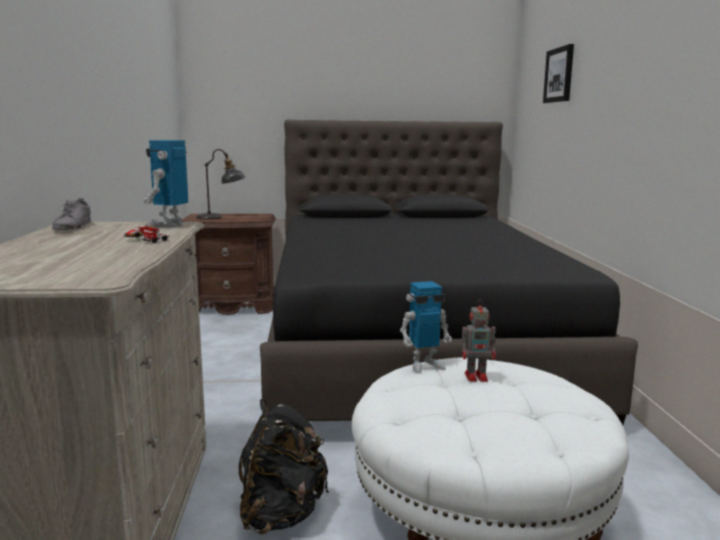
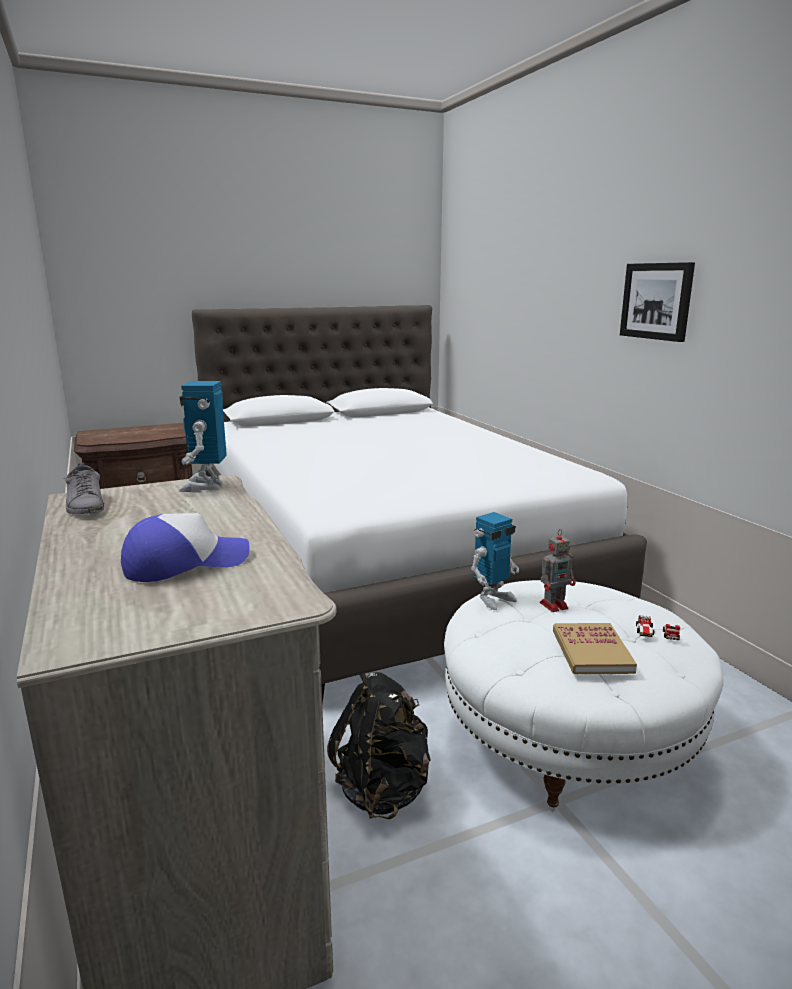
camera: 20 degrees left, 5 degrees up
(73, 257) = (185, 563): none -> cap
(147, 240) = (224, 517): toy car -> toy car (657, 634)
(221, 217) = (124, 433): grey table lamp -> none
(411, 347) = (385, 562): black bed -> white bed
(474, 415) = (591, 651): none -> book
(559, 75) = (507, 261): picture -> picture (657, 301)

